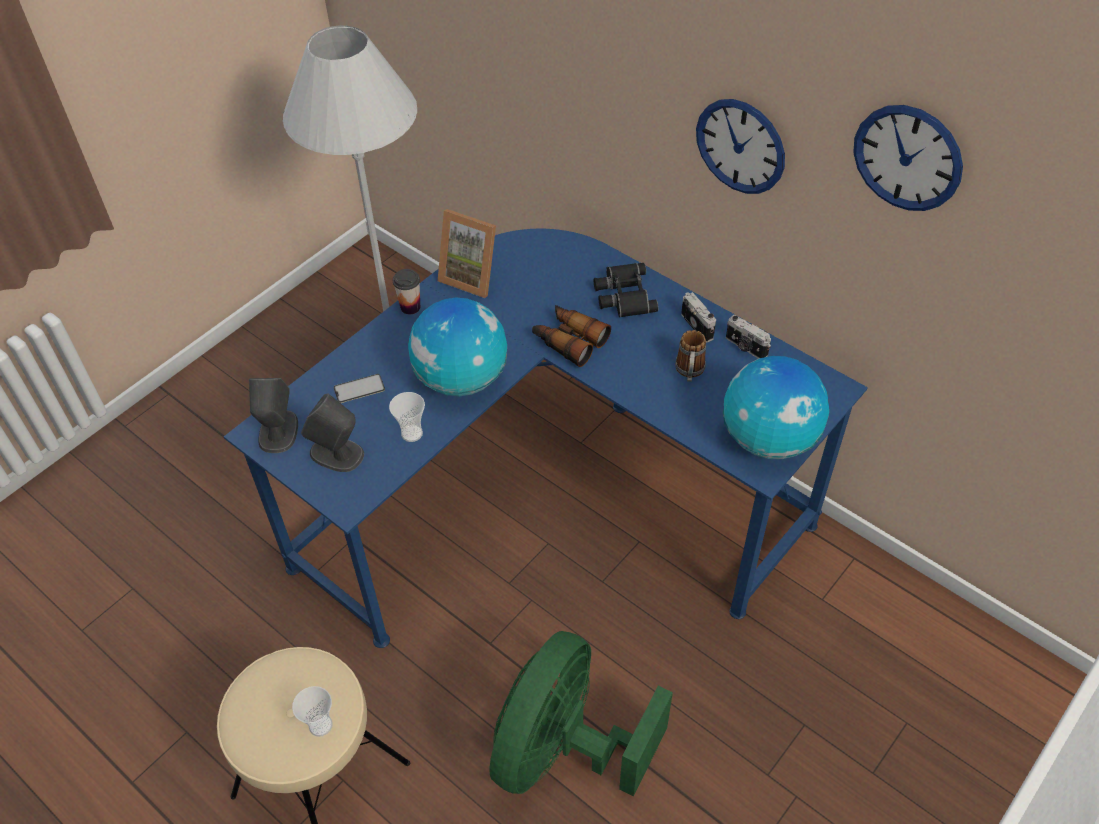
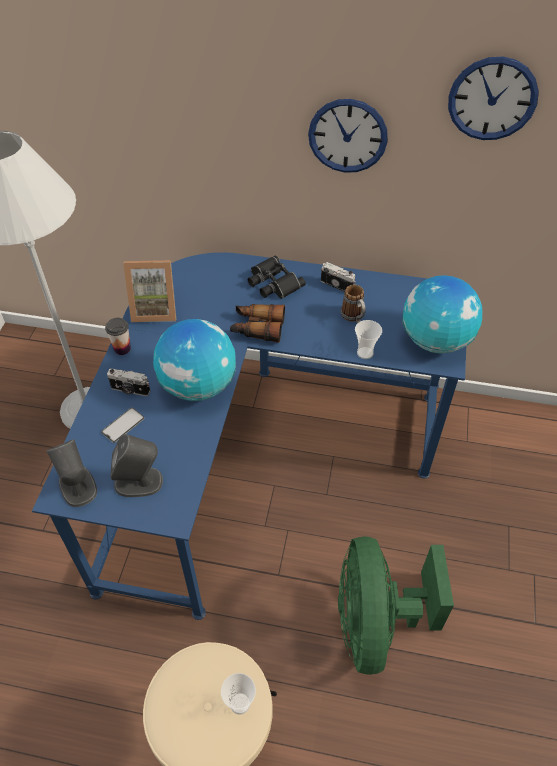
camera: 30 degrees left, 0 degrees up
(412, 433) = (188, 441): cup -> cup (365, 353)
(745, 347) = (377, 287): camera -> camera (130, 390)

